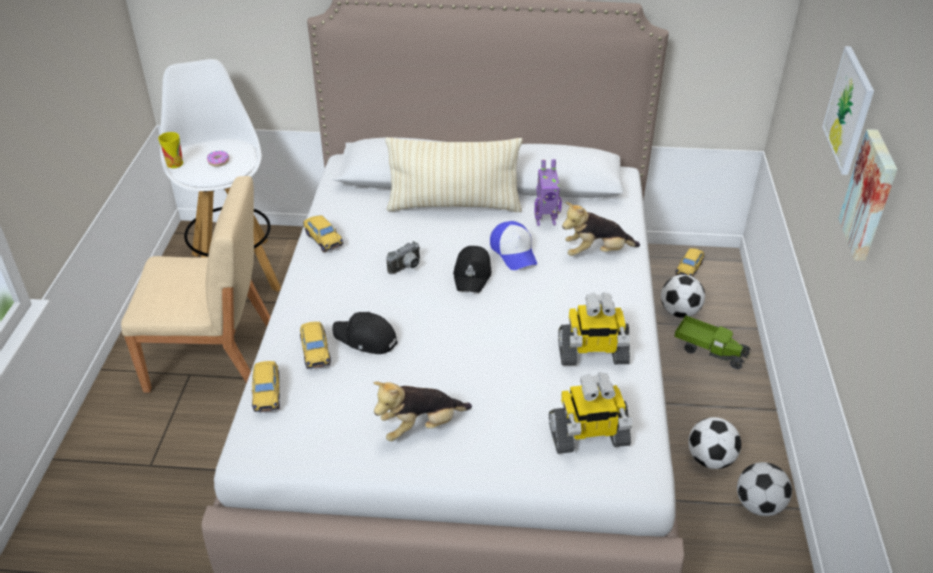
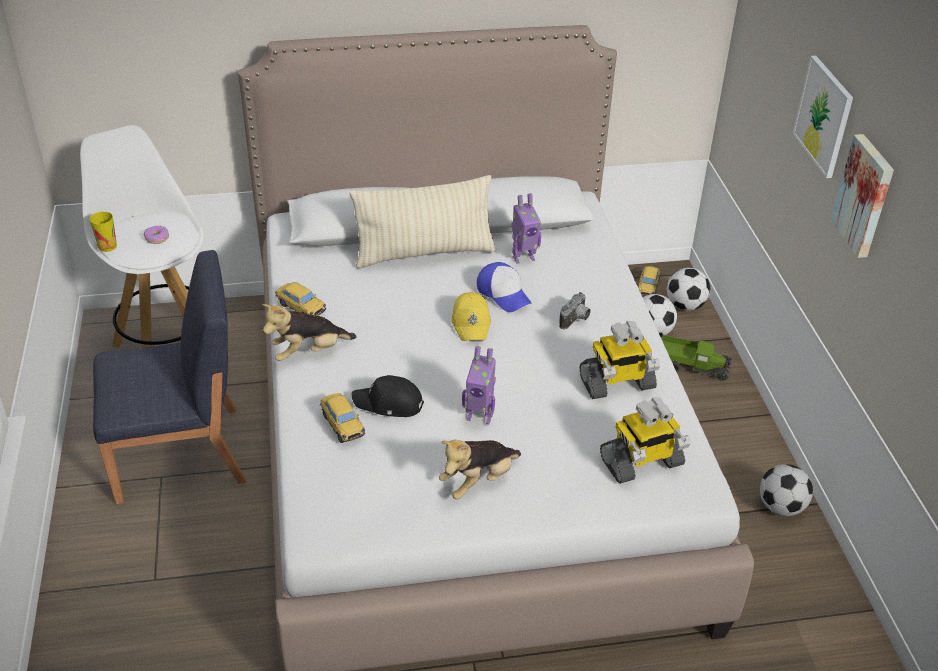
camera: 15 degrees left, 0 degrees up
(213, 357) = (181, 454): beige chair -> blue chair
(267, 393) = (309, 474): toy car -> none
(406, 268) = (401, 325): camera -> camera (576, 320)
(446, 364) = (480, 416): none -> toy robot
(473, 274) = (471, 322): black cap -> yellow cap
(596, 253) = (584, 283): plush toy -> plush toy (308, 352)
(710, 459) = (724, 472): football -> football (685, 305)

